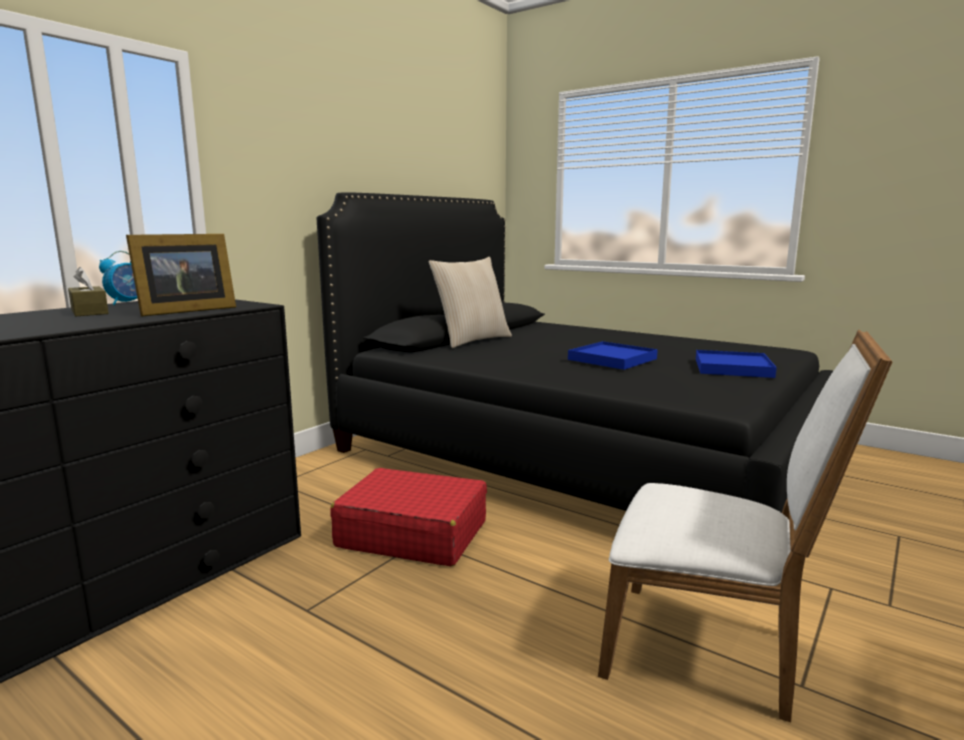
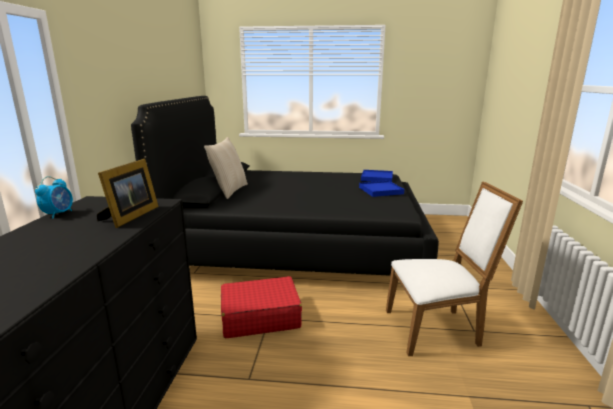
camera: 30 degrees left, 5 degrees up
(89, 312) = (58, 230): brown tissue box -> none
(612, 359) = (324, 194): blue tray -> blue tray (376, 178)

